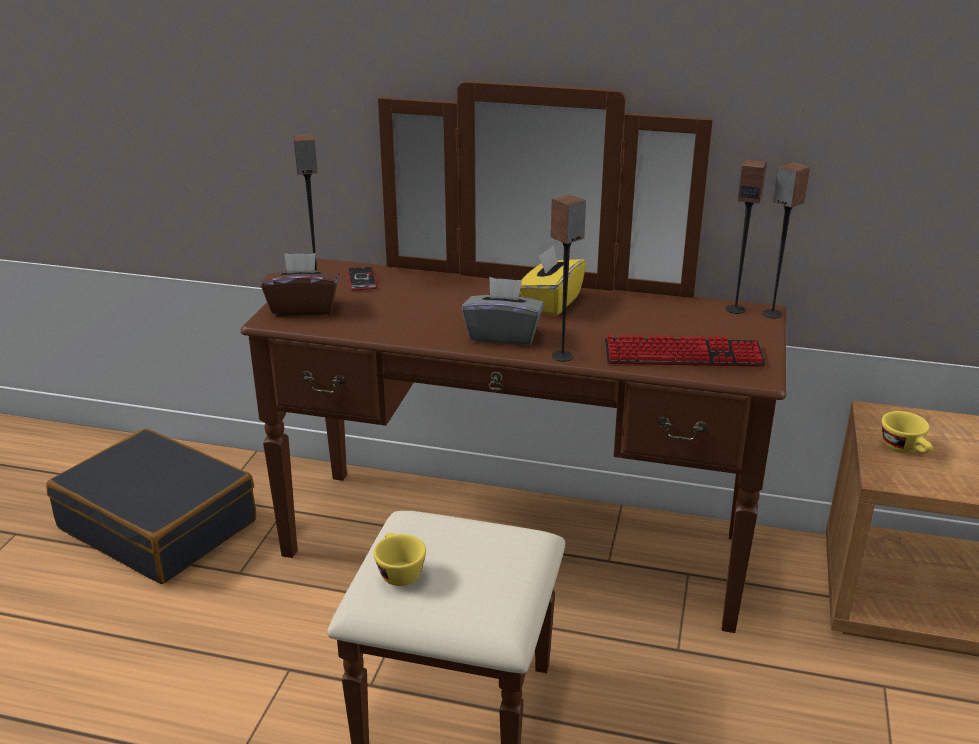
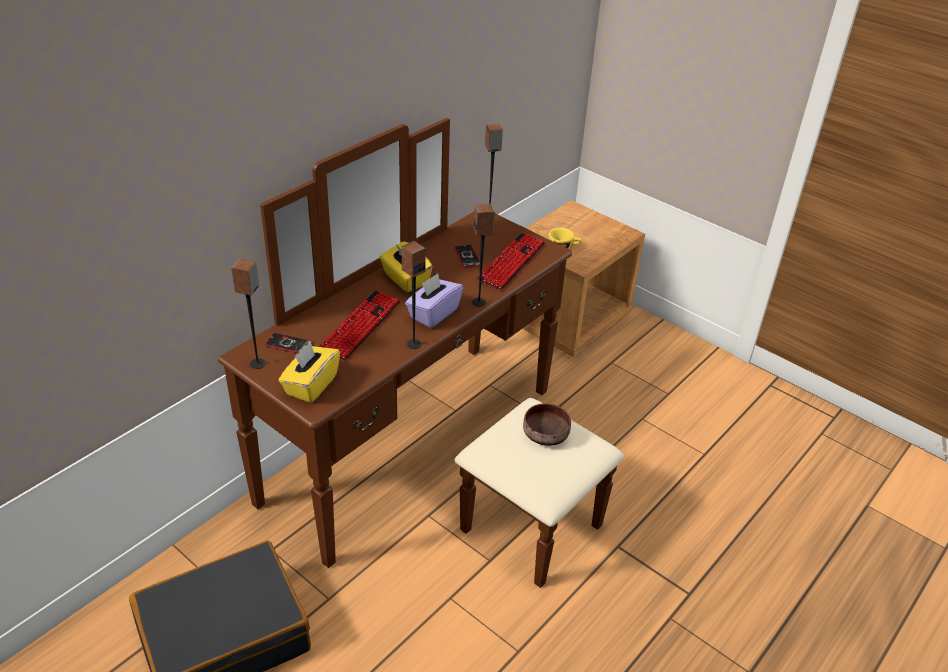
camera: 65 degrees left, 10 degrees up
(303, 308) = (311, 385): brown tissue box -> yellow tissue box
(398, 571) = (534, 471): yellow cup -> none
(431, 304) = (360, 326): none -> keyboard
(480, 562) = (546, 434): none -> brown bowl
(503, 335) = (433, 313): grey tissue box -> purple tissue box
(652, 325) = (467, 257): none -> phone
(735, 309) = (473, 223): speaker -> speaker (413, 344)

